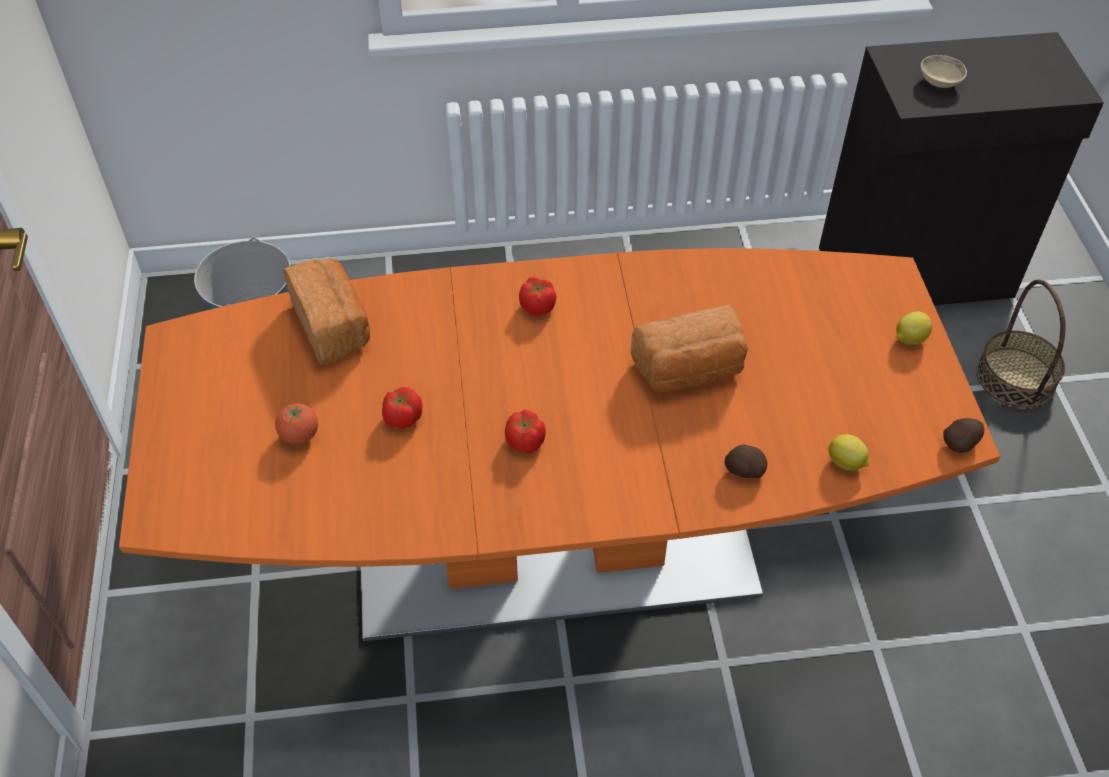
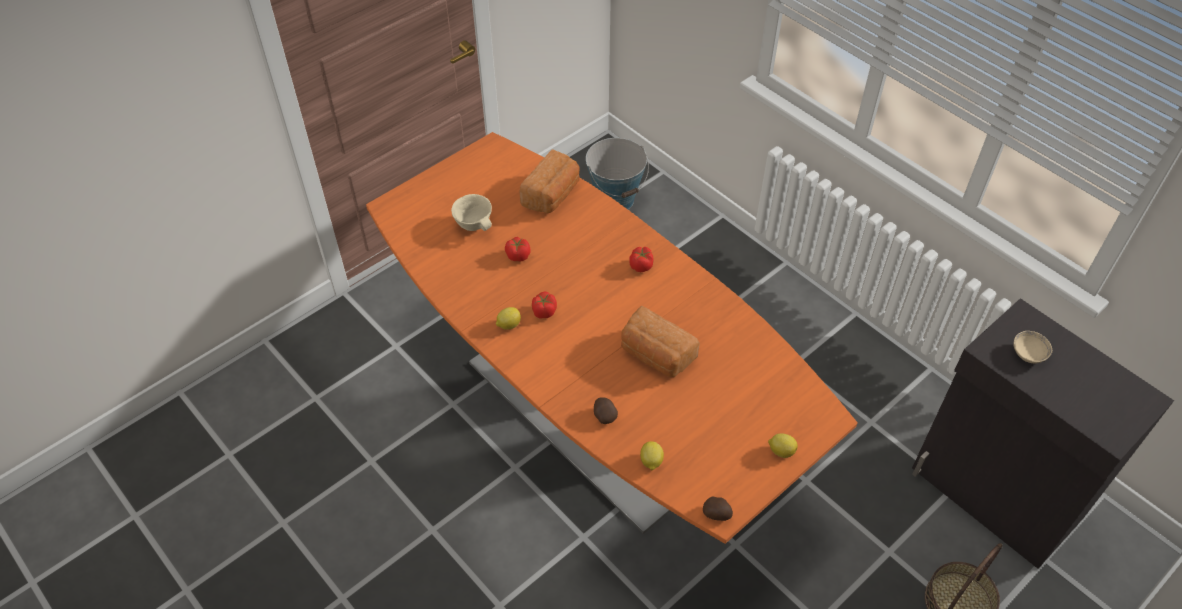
camera: 55 degrees right, 0 degrees up
(300, 435) = (475, 225): tomato -> beige bowl
(514, 492) = (508, 325): none -> lemon

